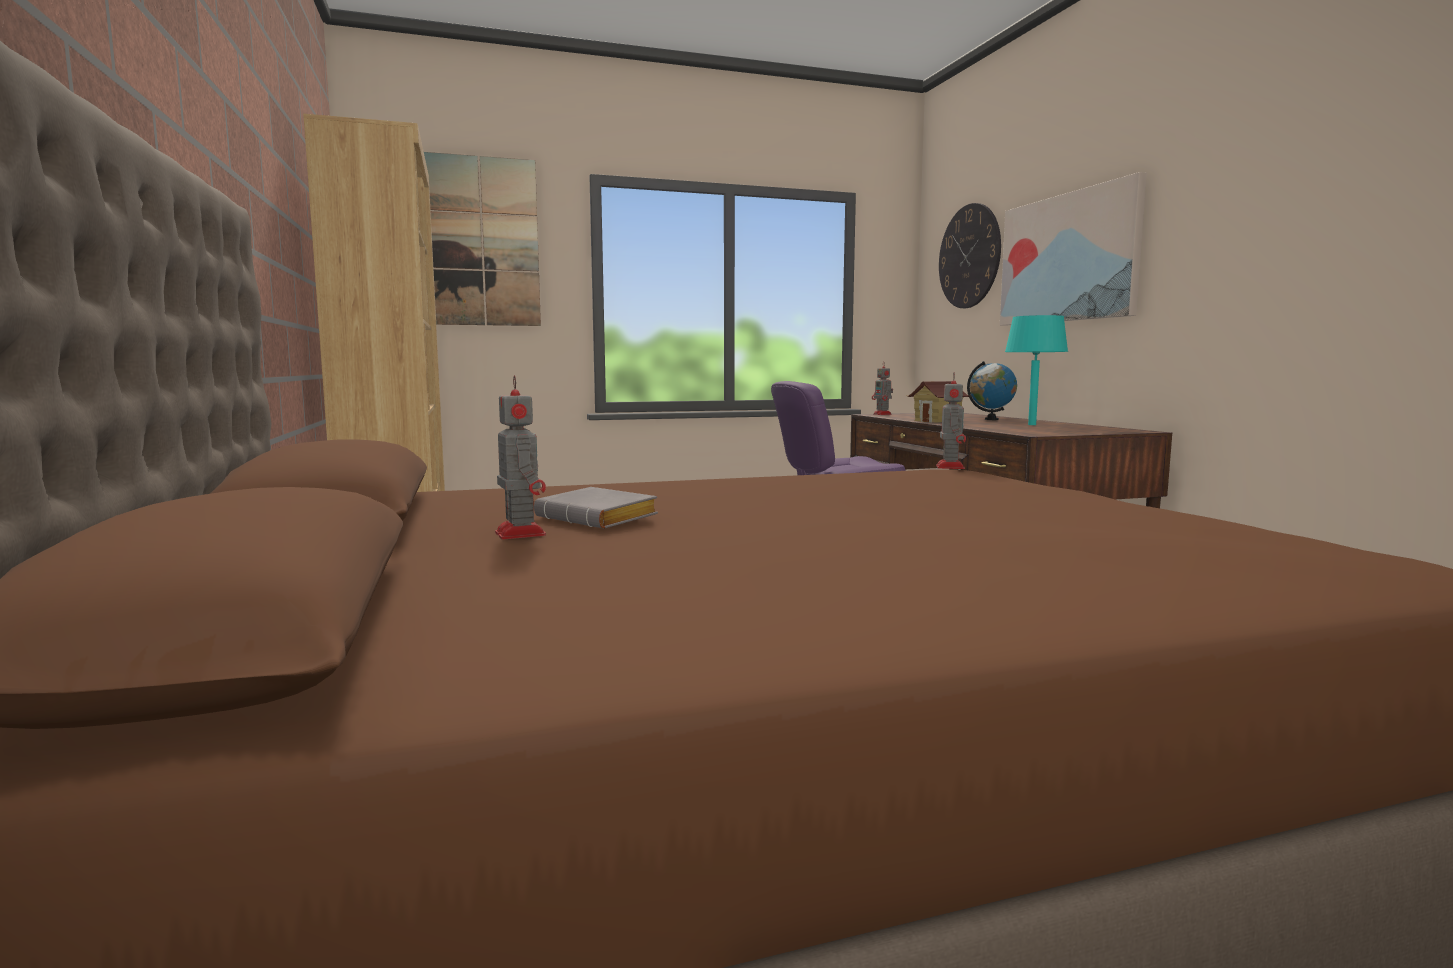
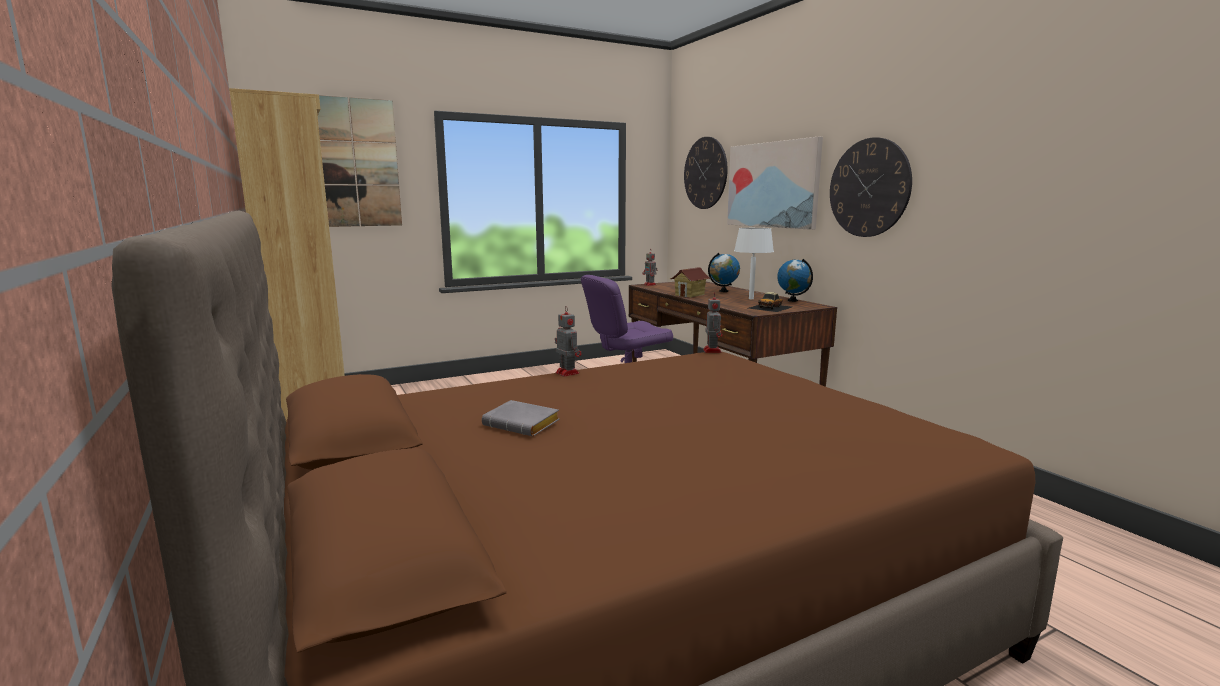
camera: 10 degrees left, 5 degrees up
(519, 533) = (483, 444): toy robot -> toy robot (566, 373)
(1032, 425) = (751, 299): turquoise table lamp -> white table lamp
(1060, 431) = (770, 307): none -> toy car
(1099, 427) = (793, 300): none -> globe
(1224, 239) = (869, 188): none -> wall clock

